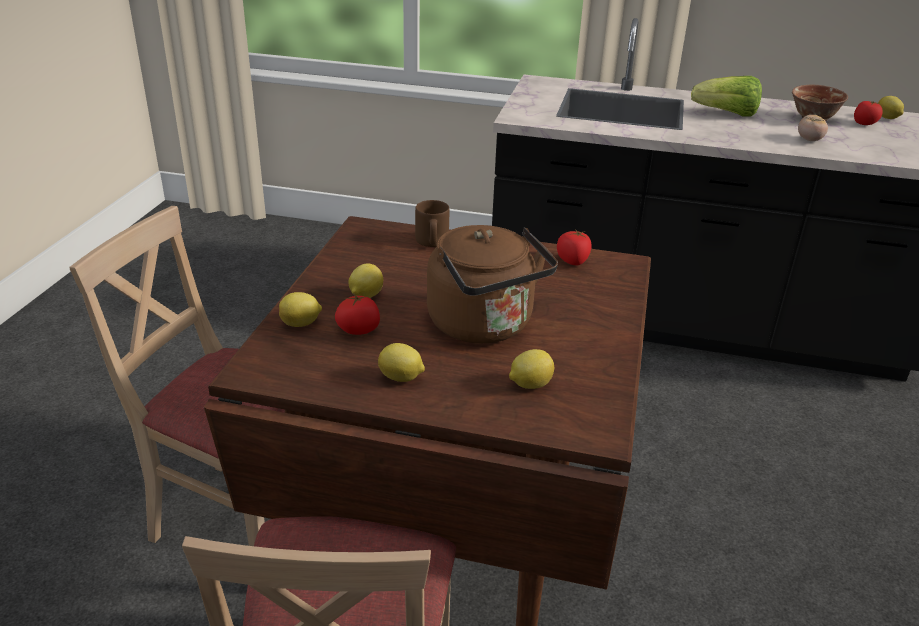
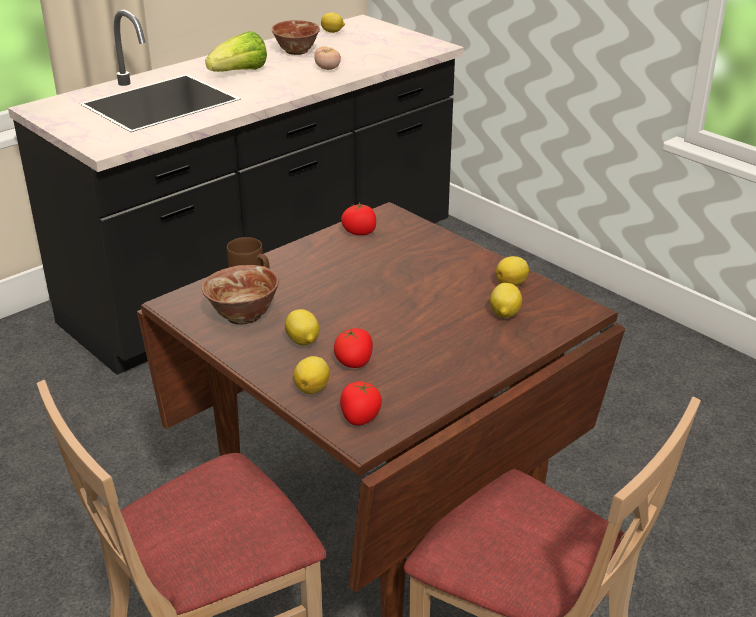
camera: 55 degrees left, 0 degrees up
(375, 258) = (243, 316): none -> bowl
(401, 378) = (444, 365): lemon -> lemon (512, 284)
(485, 326) = (411, 304): brown kettle -> none
(864, 123) = (329, 42): tomato -> tomato (360, 417)

